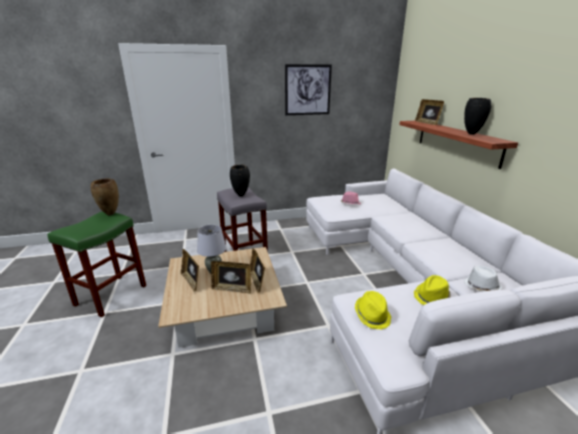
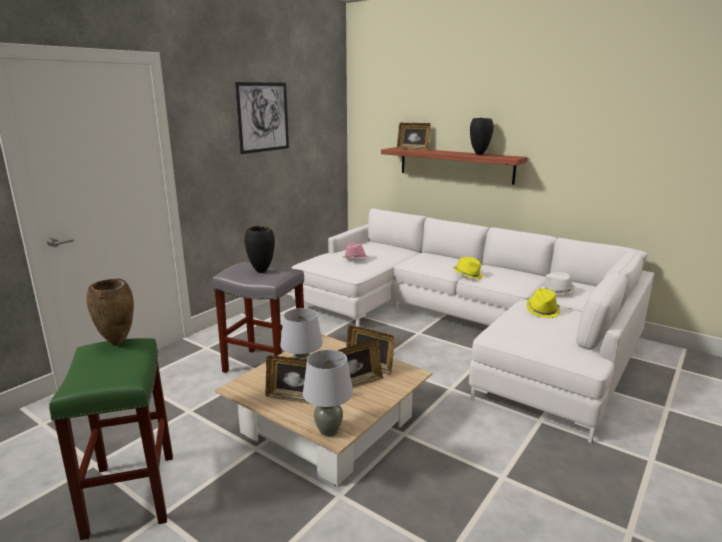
camera: 40 degrees left, 5 degrees down
(174, 310) = (328, 431): none -> grey table lamp
(372, 315) = (527, 339): yellow hat -> yellow hat (468, 275)

